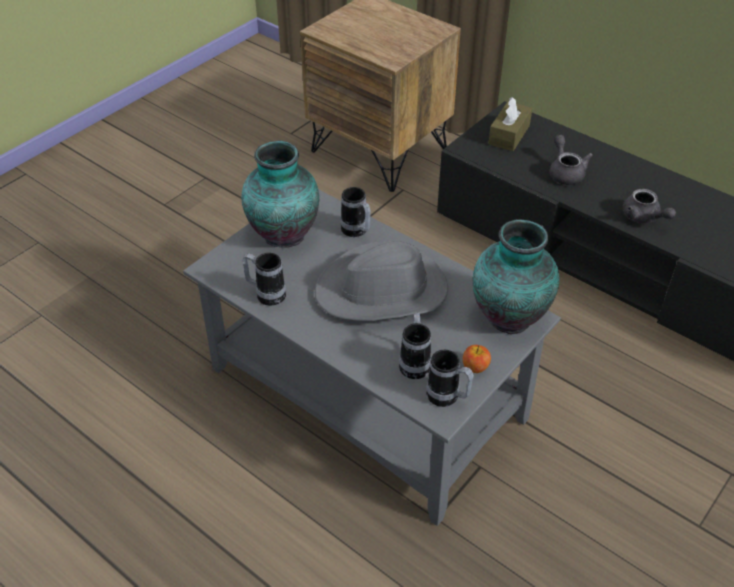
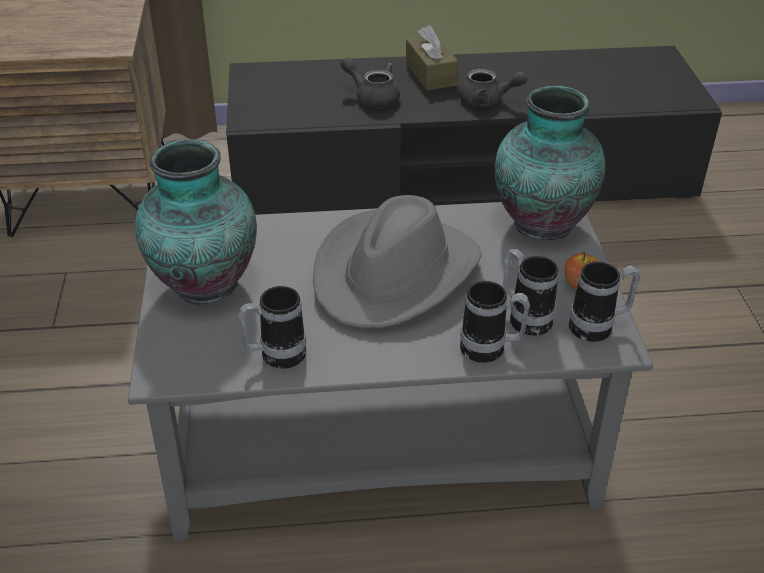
camera: 45 degrees left, 5 degrees down
(357, 232) = (286, 235): mug -> mug (491, 350)
(509, 135) = (276, 90): brown tissue box -> brown tissue box (430, 74)

